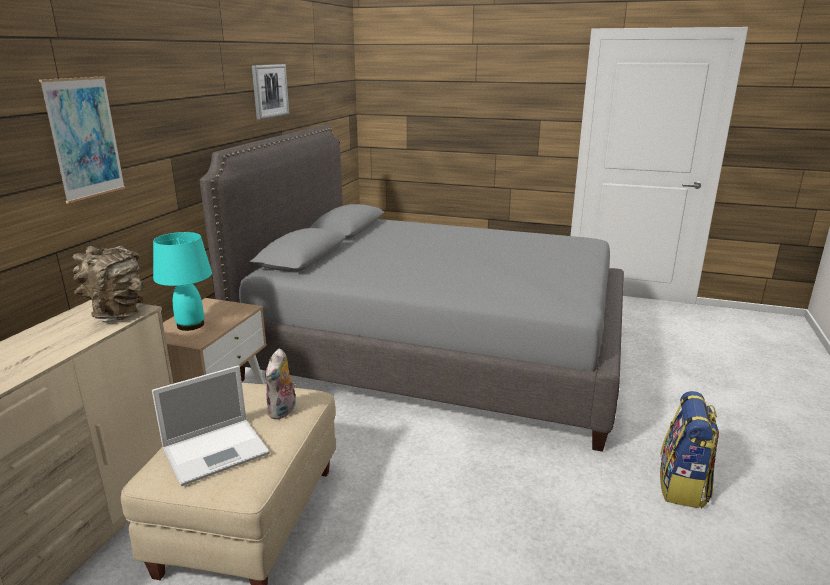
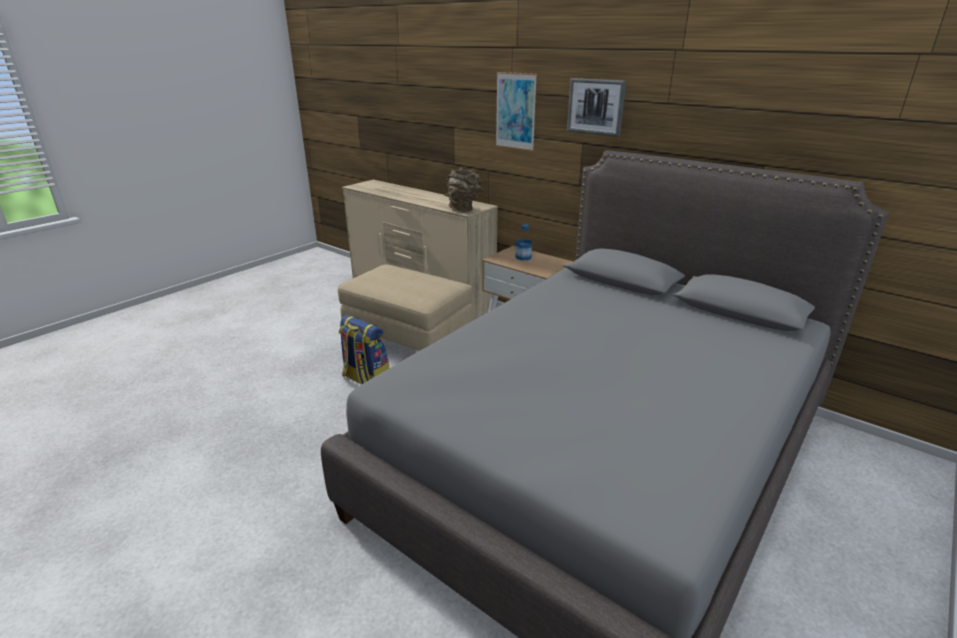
camera: 110 degrees right, 5 degrees up
(190, 325) = (523, 257): turquoise table lamp -> bottle
(217, 450) = (389, 276): laptop -> none
(269, 91) = (749, 111): picture -> picture (596, 106)
(283, 411) = (412, 293): plush toy -> none
(683, 486) = (249, 554): backpack -> backpack (365, 380)

